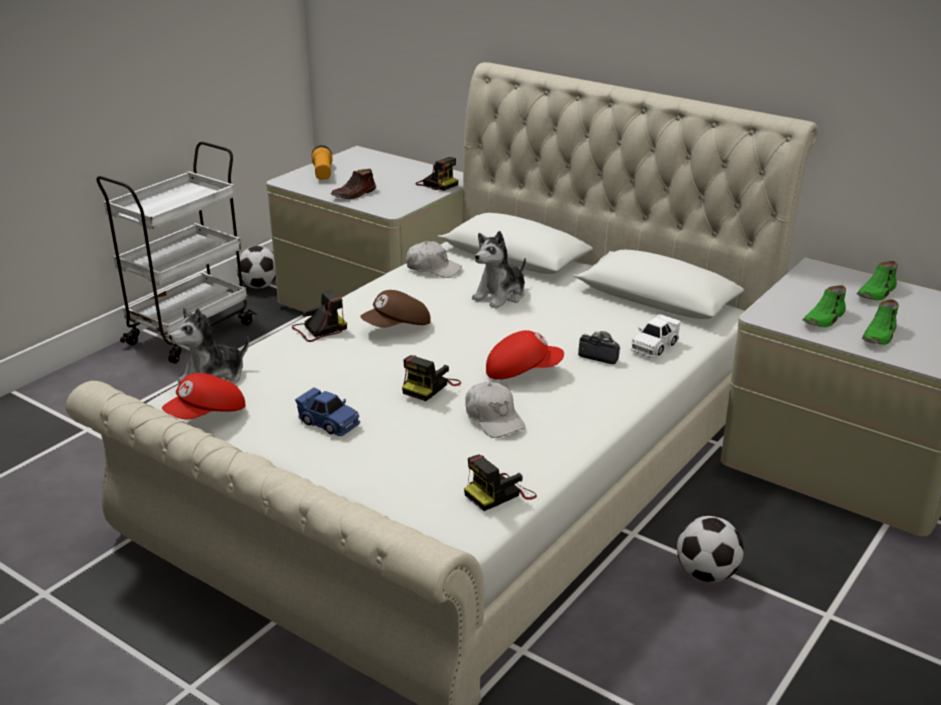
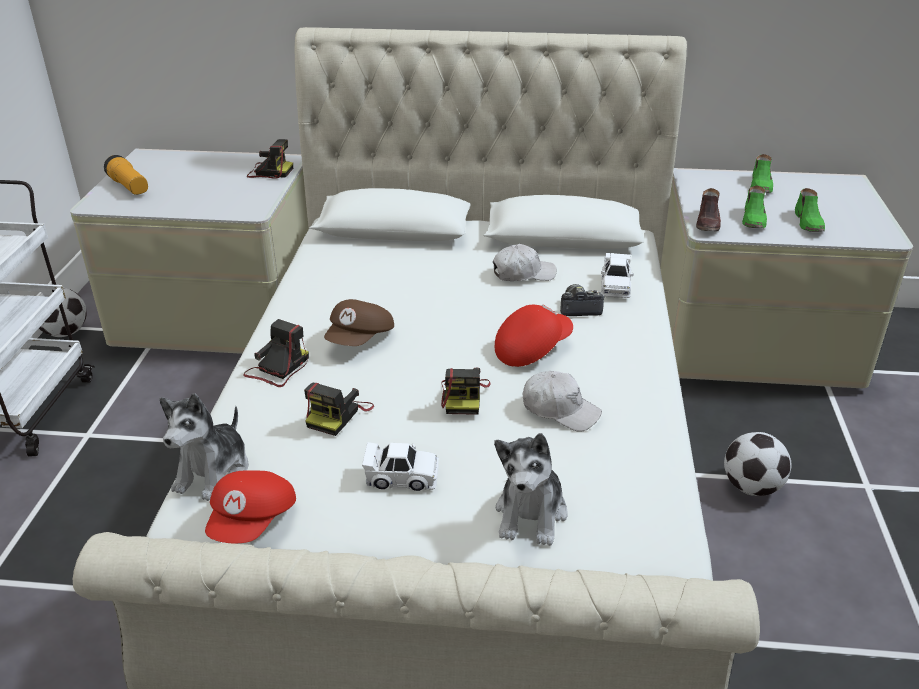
camera: 30 degrees left, 5 degrees up
(328, 422) = (402, 477): blue toy car -> white toy car
(354, 194) = (191, 203): brown shoe -> brown shoe (708, 223)
(433, 268) = (328, 263): white cap -> white cap (523, 273)
(499, 494) = (653, 492): camera -> camera (338, 415)
(500, 296) = (425, 275): plush toy -> plush toy (531, 514)

